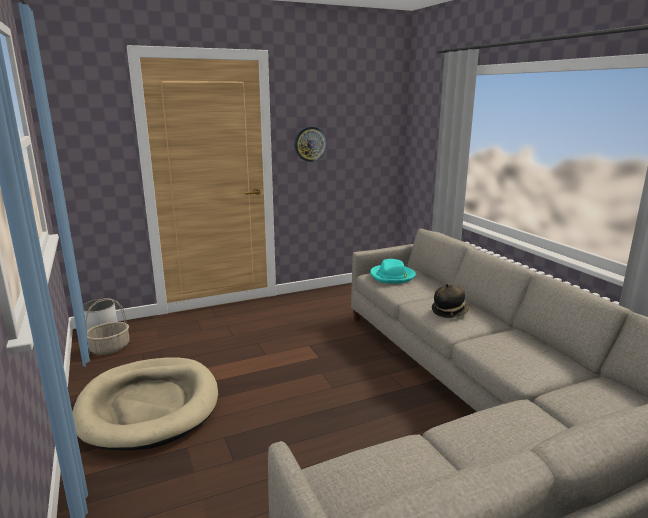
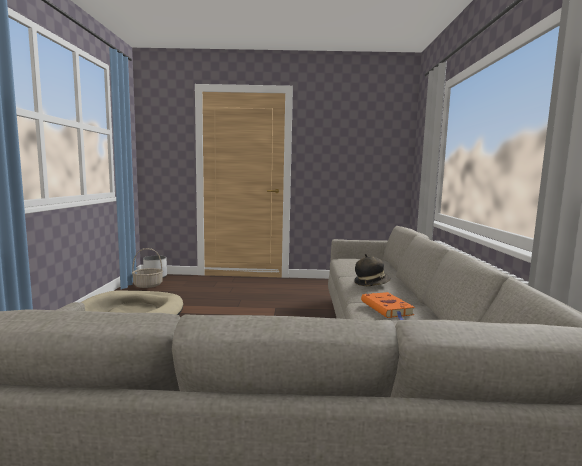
camera: 25 degrees right, 10 degrees down
(310, 144) = (323, 157): wall clock -> none
(392, 276) = (356, 260): turquoise hat -> none
(505, 346) = (387, 309): none -> orange book

